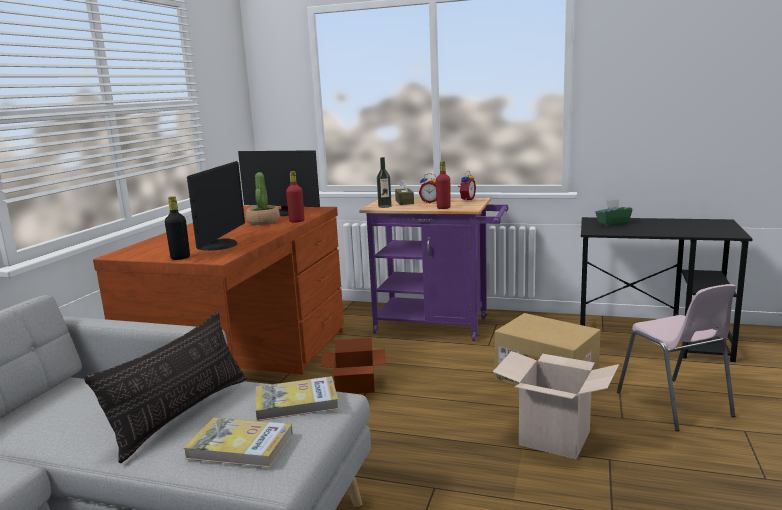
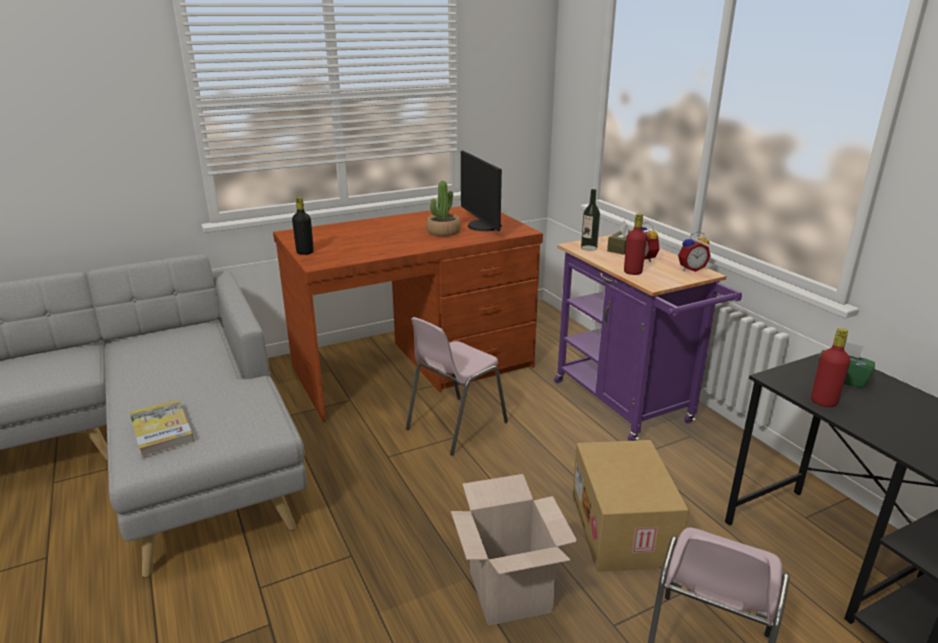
camera: 45 degrees right, 10 degrees up
(181, 414) = (191, 385): pillow -> none
(219, 245) = (353, 249): monitor -> none
(296, 402) = (244, 417): book -> none
(297, 221) = (465, 241): red bottle -> red bottle (823, 402)
(354, 385) = (455, 425): cardboard box -> pink chair

